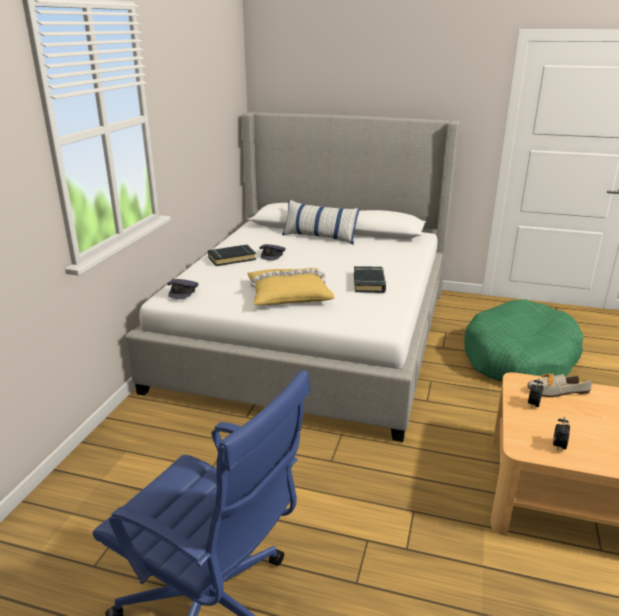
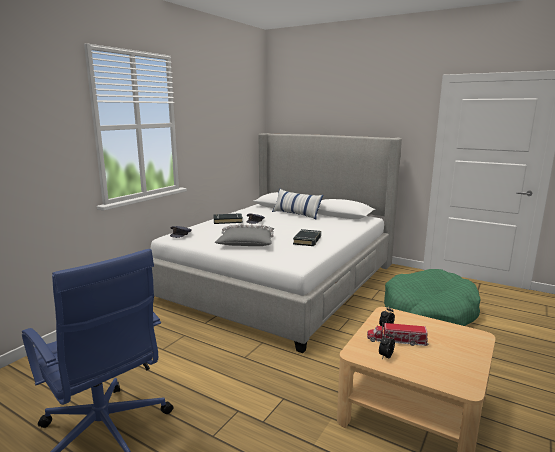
camera: 15 degrees right, 10 degrees down
(288, 294) = (247, 242): yellow pillow -> grey pillow
(552, 391) = (408, 322): shoe -> none
(557, 422) = (396, 341): none -> toy truck

